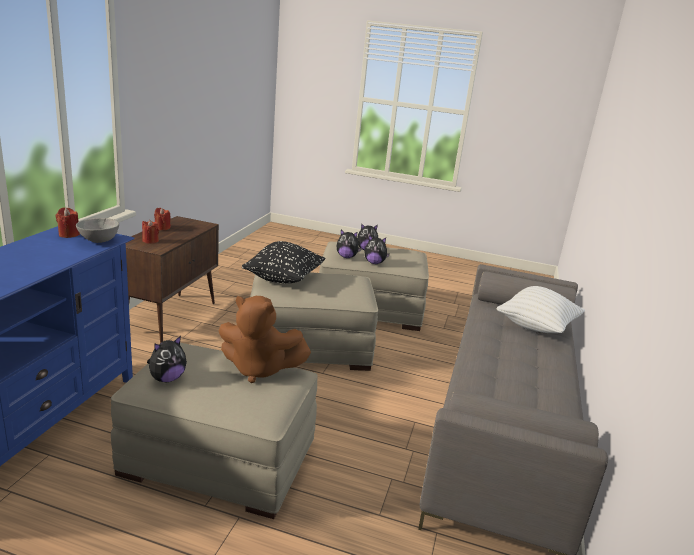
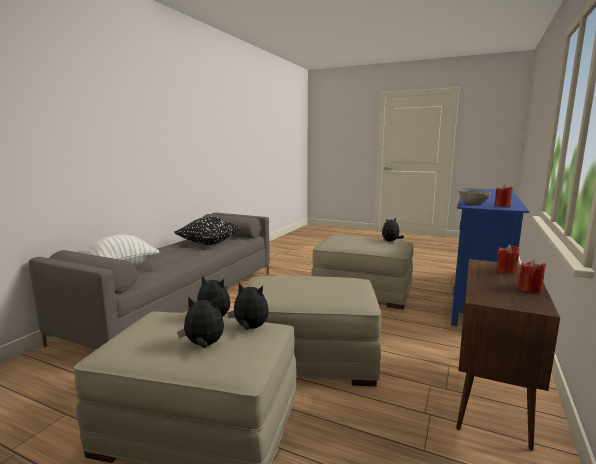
camera: 170 degrees left, 10 degrees down
(259, 369) = (345, 243): brown plush toy -> none
(284, 279) = (342, 291): black pillow -> black pillow (208, 243)

